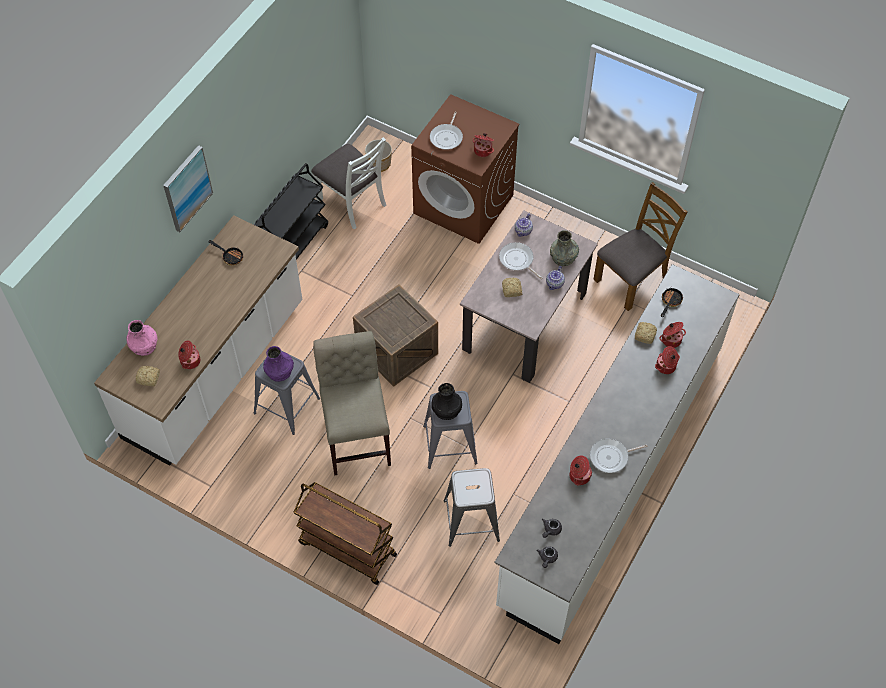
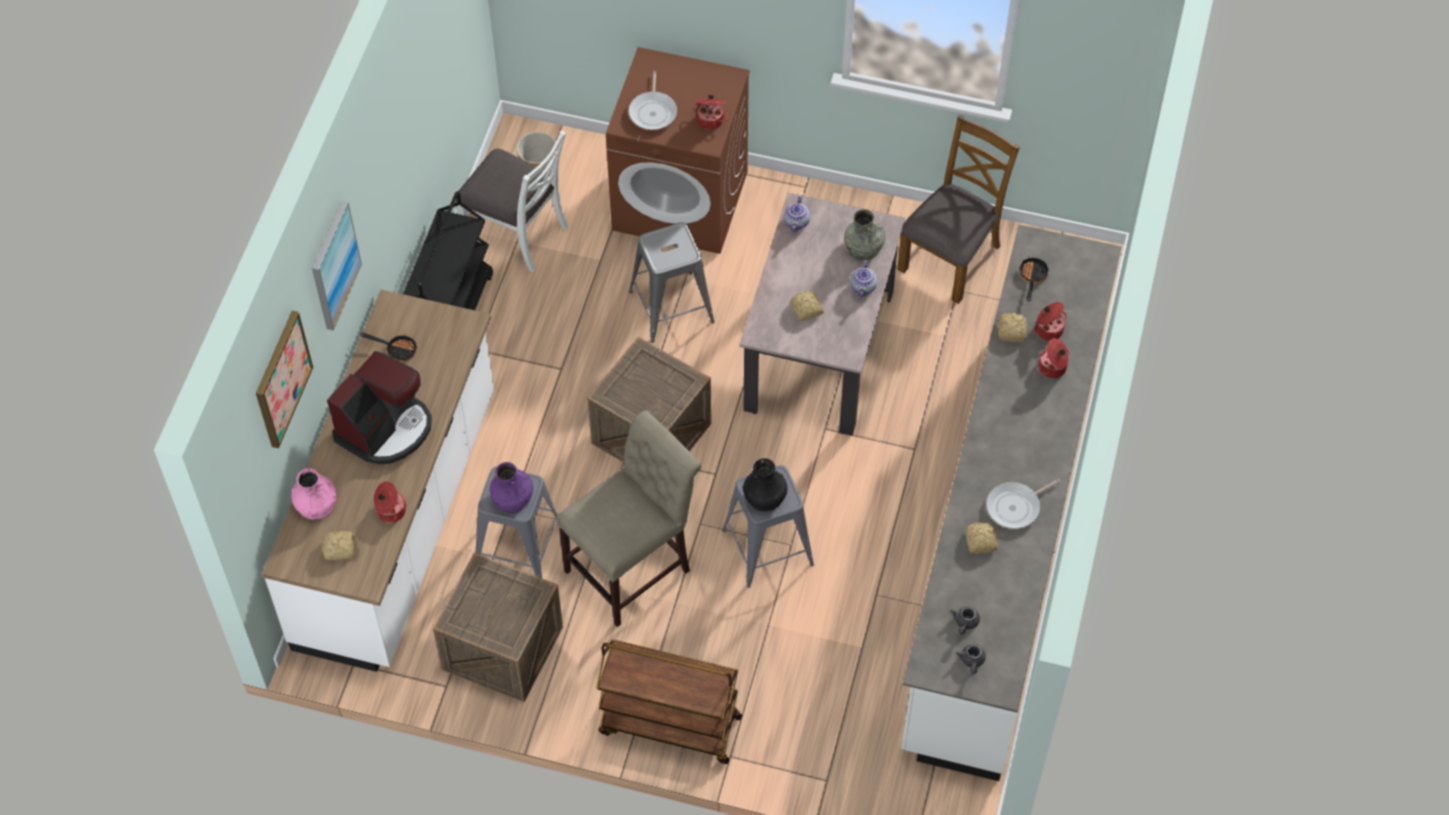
camera: 15 degrees left, 0 degrees up
(125, 255) = (281, 379): none -> picture
(205, 306) = (385, 428): none -> coffee machine
(255, 470) = (502, 648): none -> crate
(357, 437) = (633, 567): beige chair -> beige chair turned 75 degrees clockwise
(471, 521) = (829, 645): grey stool -> grey stool (671, 307)
(517, 260) = (801, 266): frying pan -> none
(579, 476) = (980, 542): cooking pot -> bread

